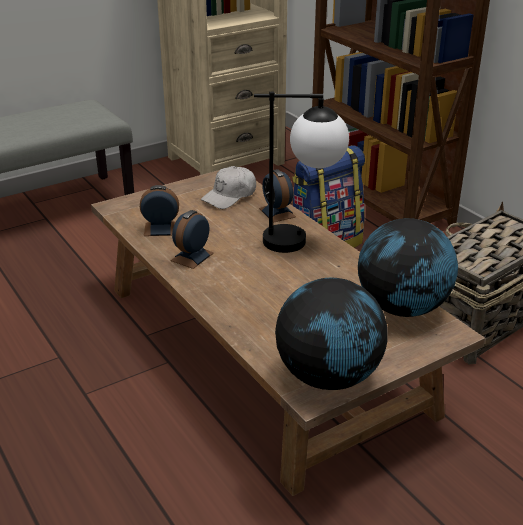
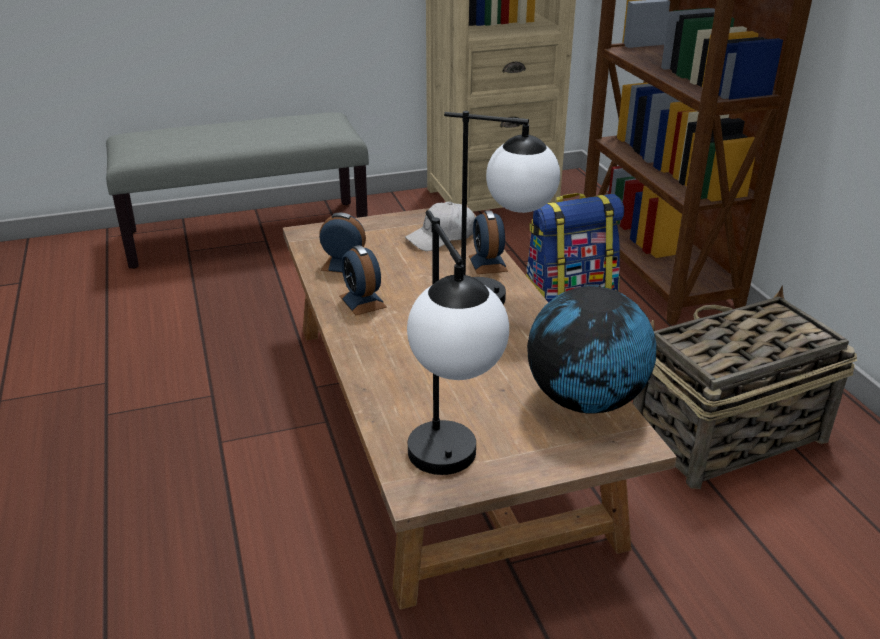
camera: 15 degrees right, 0 degrees up
(192, 257) = (362, 301): alarm clock -> alarm clock turned 75 degrees counterclockwise
(329, 376) = (450, 470): globe -> table lamp

